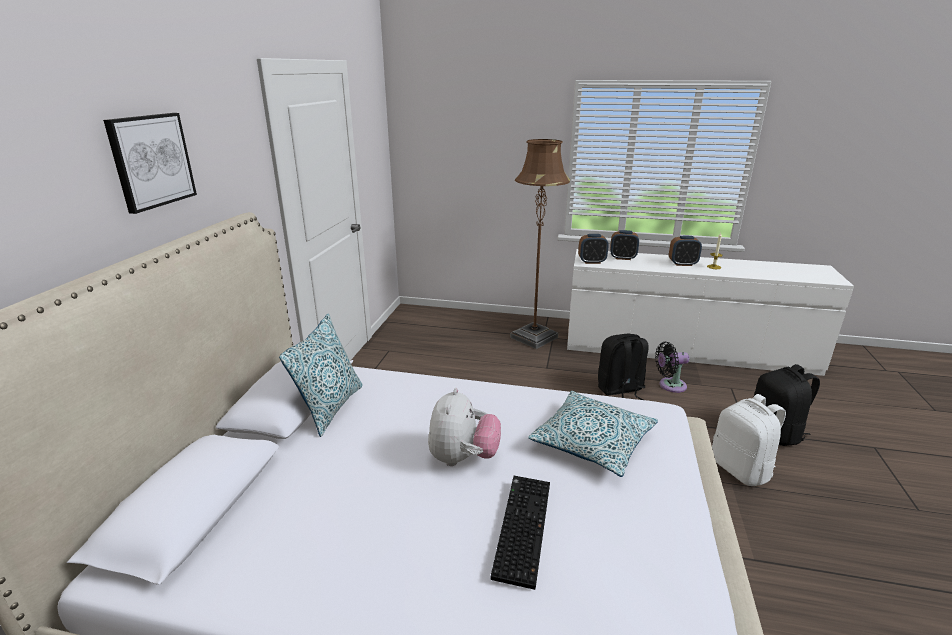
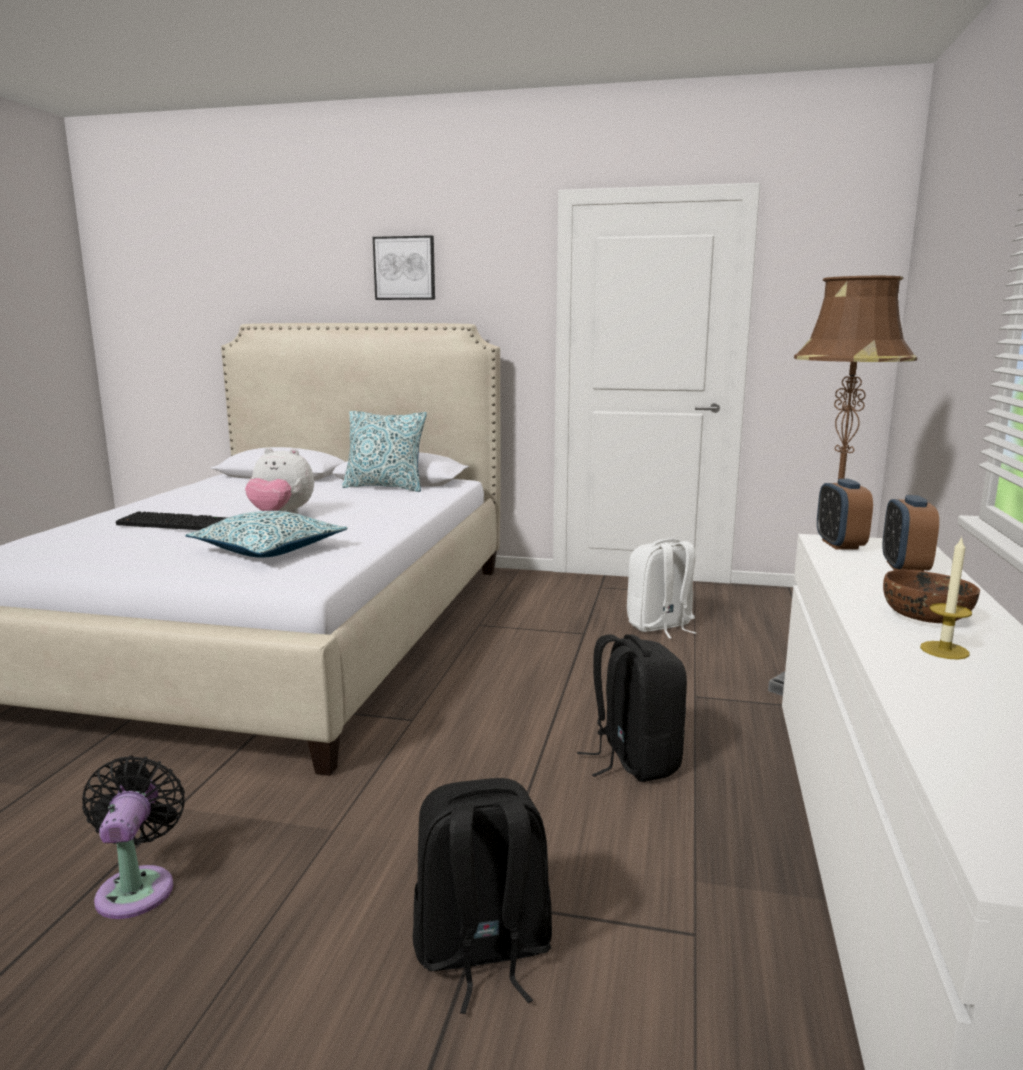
camera: 90 degrees right, 10 degrees down
(669, 385) = (674, 827): black fan -> black fan (137, 887)
(682, 264) = (926, 617): alarm clock -> brown bowl
(741, 469) = (365, 852): white backpack -> white backpack (660, 626)

